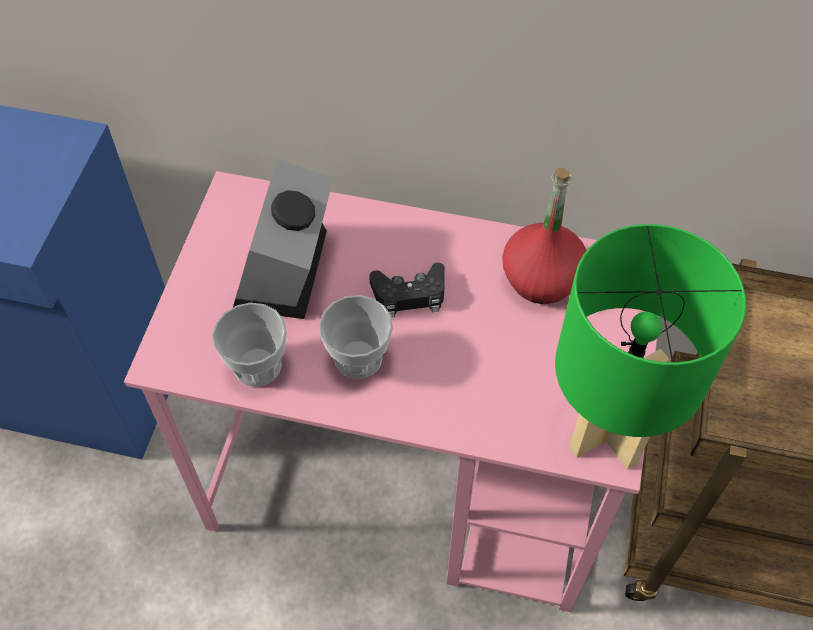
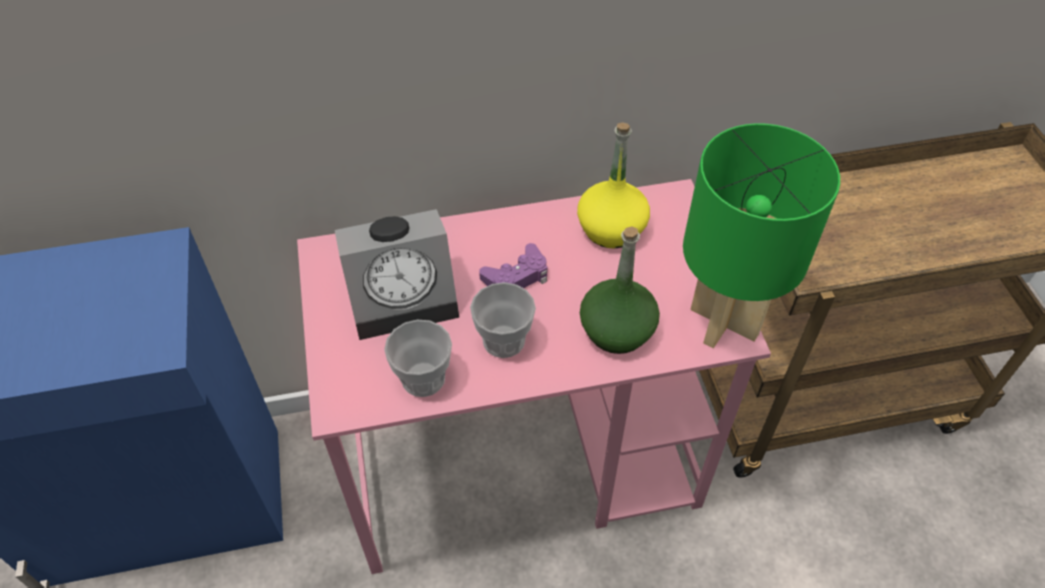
camera: 25 degrees left, 5 degrees down
(286, 273) = (405, 297): alarm clock -> alarm clock turned 90 degrees counterclockwise
(409, 295) = (516, 277): black game controller -> purple game controller
(482, 395) = (616, 330): none -> green bottle
(541, 278) = (611, 229): red bottle -> yellow bottle

